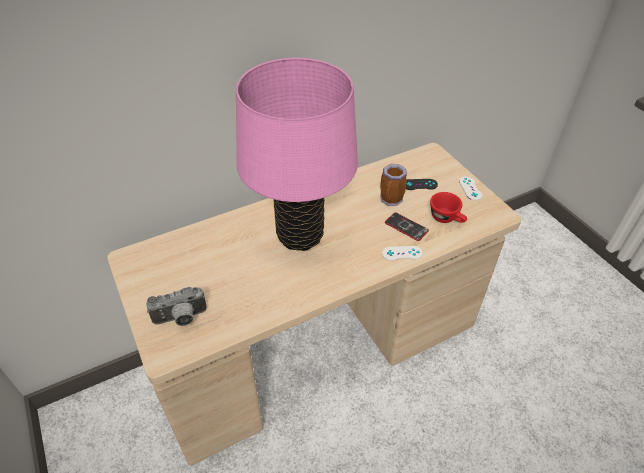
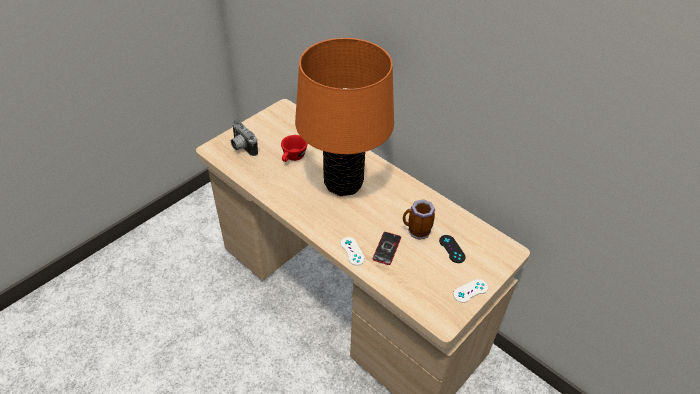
camera: 70 degrees right, 0 degrees up
(300, 236) = (343, 183): pink table lamp -> orange table lamp
(447, 219) = (413, 277): red cup -> red cup (293, 158)

